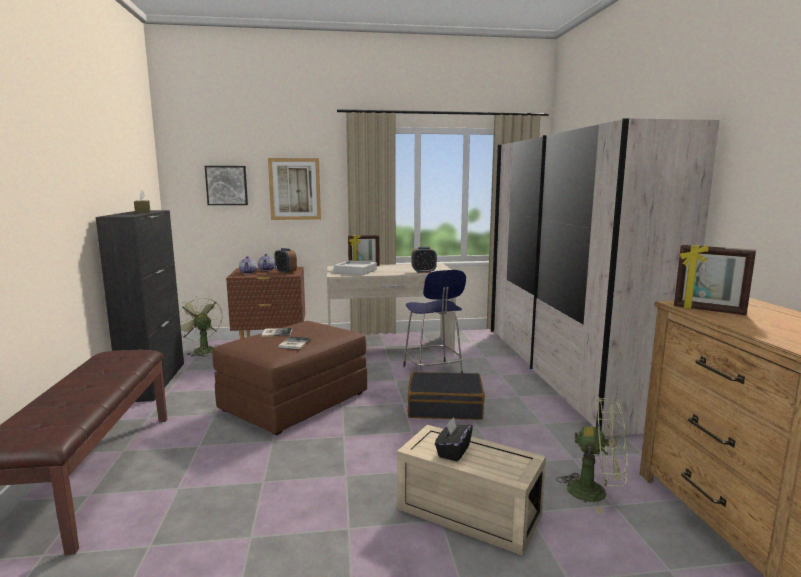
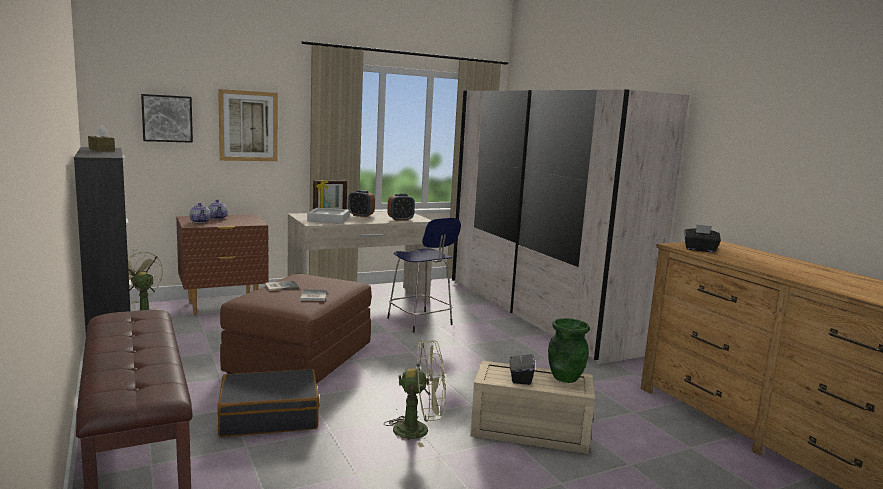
camera: 20 degrees left, 0 degrees up
(286, 272) = (245, 221): alarm clock -> alarm clock (361, 215)
(445, 407) = (453, 352): black suitcase -> black suitcase (269, 416)
(507, 457) = (565, 377): none -> green vase
(596, 492) = (616, 405): green fan -> green fan (419, 430)
(709, 310) = (700, 250): picture frame -> black tissue box

